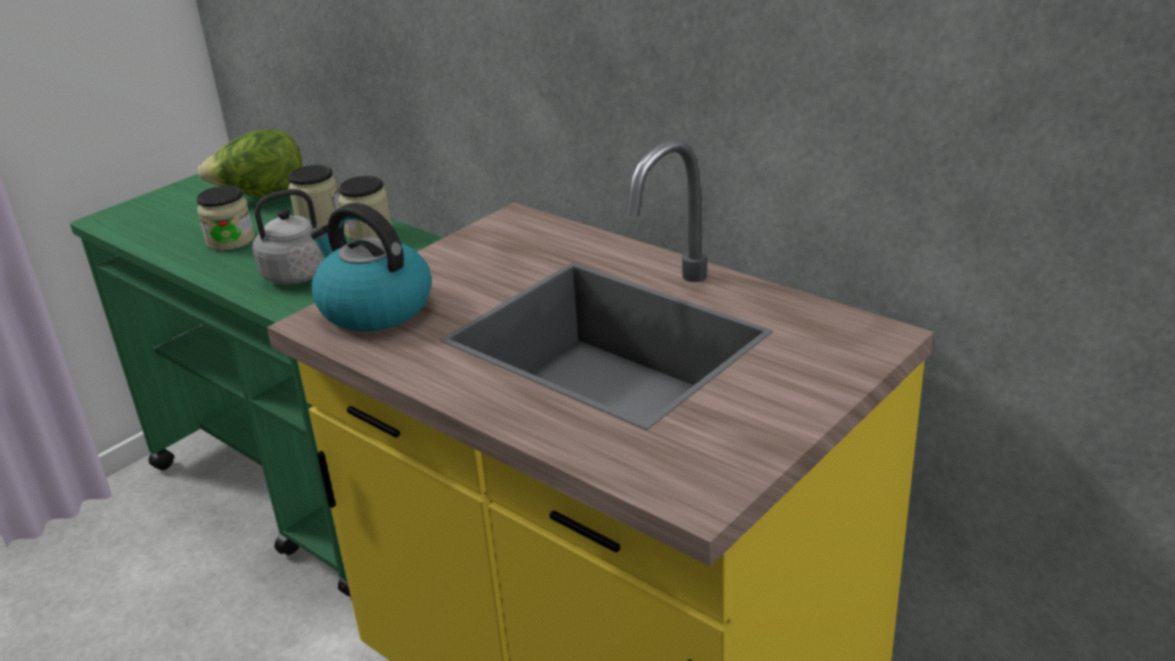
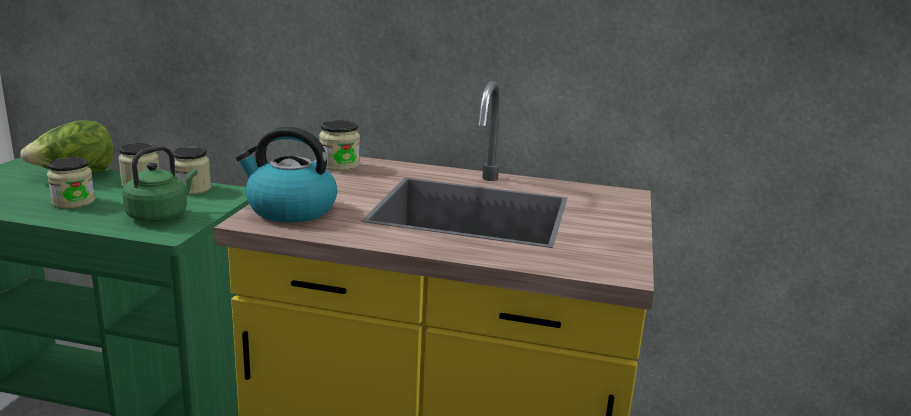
camera: 30 degrees left, 10 degrees down
(302, 273) = (160, 215): grey kettle -> green kettle
(507, 230) = (339, 165): none -> jar

